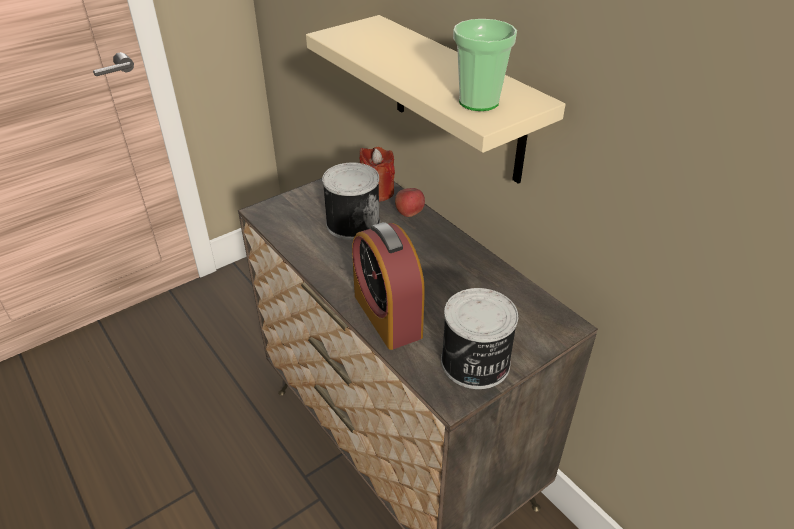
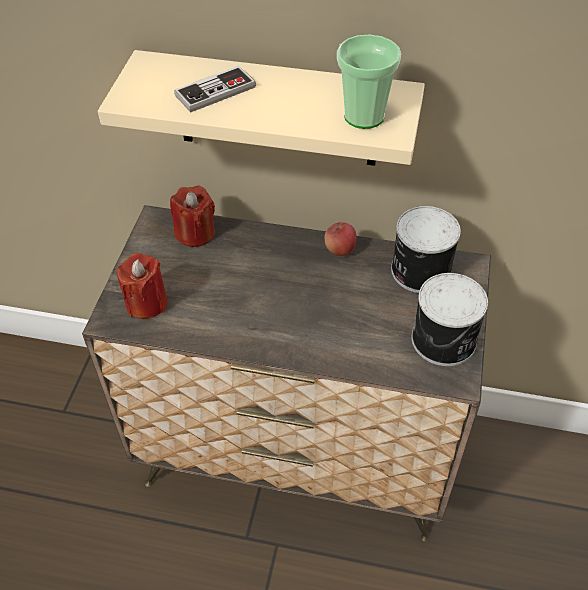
camera: 40 degrees left, 10 degrees up
(295, 214) = (146, 303): none -> red candle
(352, 222) = (210, 278): can -> can (419, 270)
(387, 316) = (341, 346): alarm clock -> none
(393, 50) = (215, 91): none -> game controller
(409, 213) = (249, 238): apple -> apple (340, 249)

